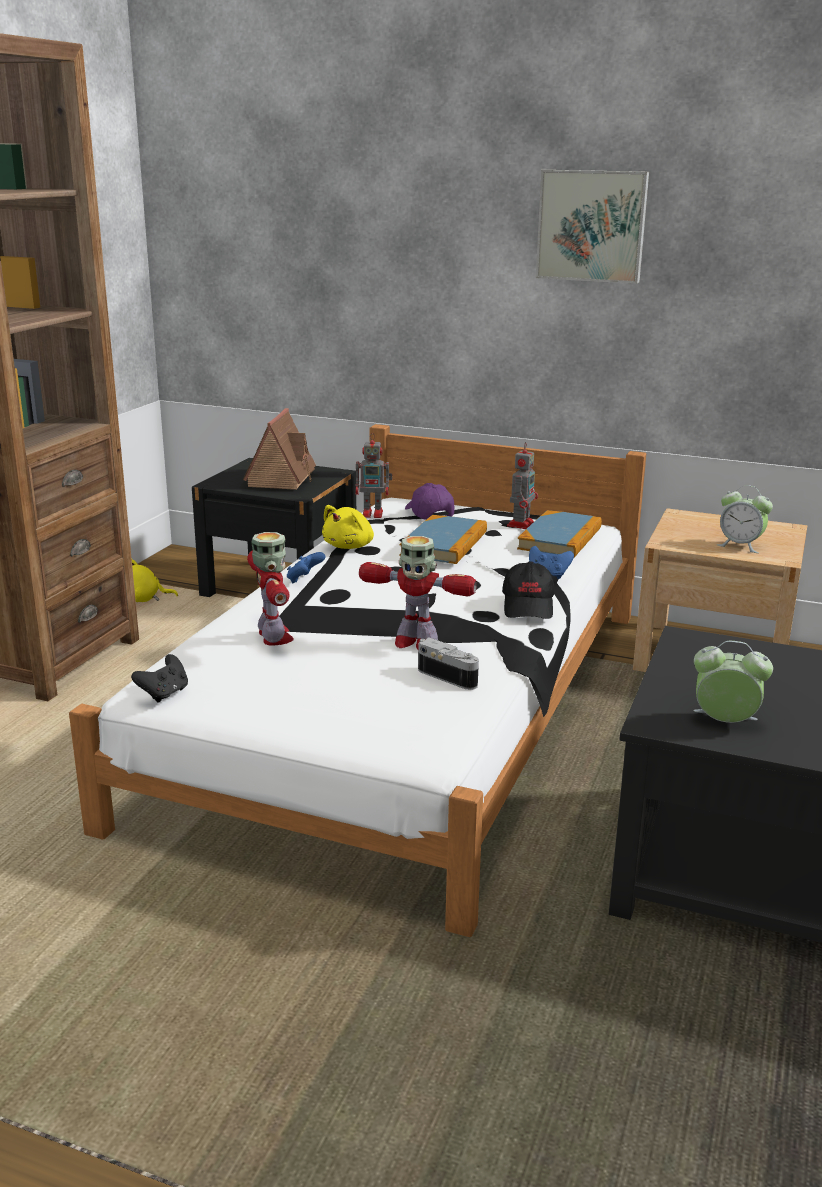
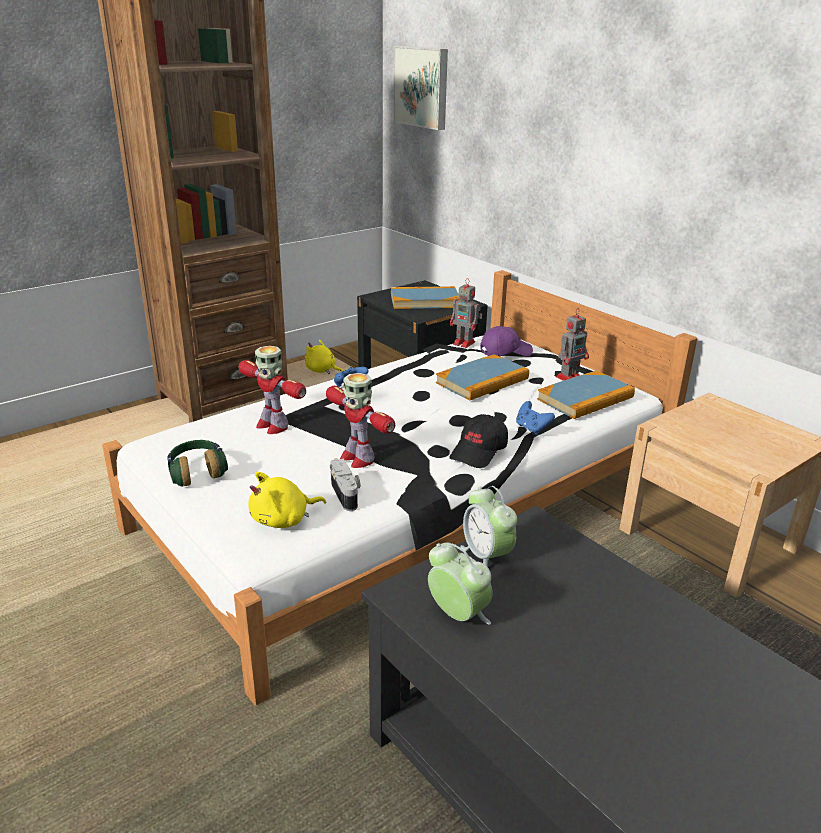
camera: 30 degrees right, 5 degrees up
(164, 694) = (155, 448): black game controller -> none
(254, 702) = (197, 472): none -> headphones
(274, 637) = (272, 426): toy robot -> toy robot turned 120 degrees clockwise
(281, 478) = (424, 301): toy house -> book
(350, 546) = (415, 366): yellow plush toy -> yellow plush toy (283, 520)
(428, 513) = (505, 352): purple cap -> purple cap turned 60 degrees clockwise
(592, 226) = (679, 116): picture -> picture (422, 87)
(740, 545) = (732, 446): alarm clock -> alarm clock (486, 556)

